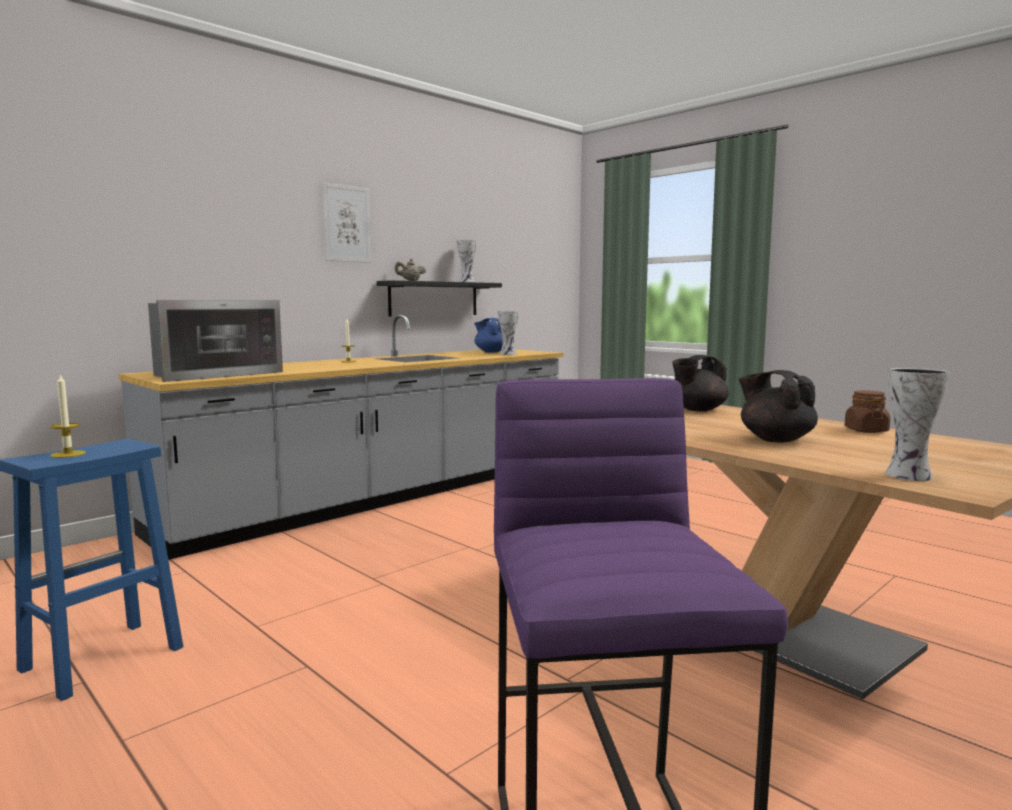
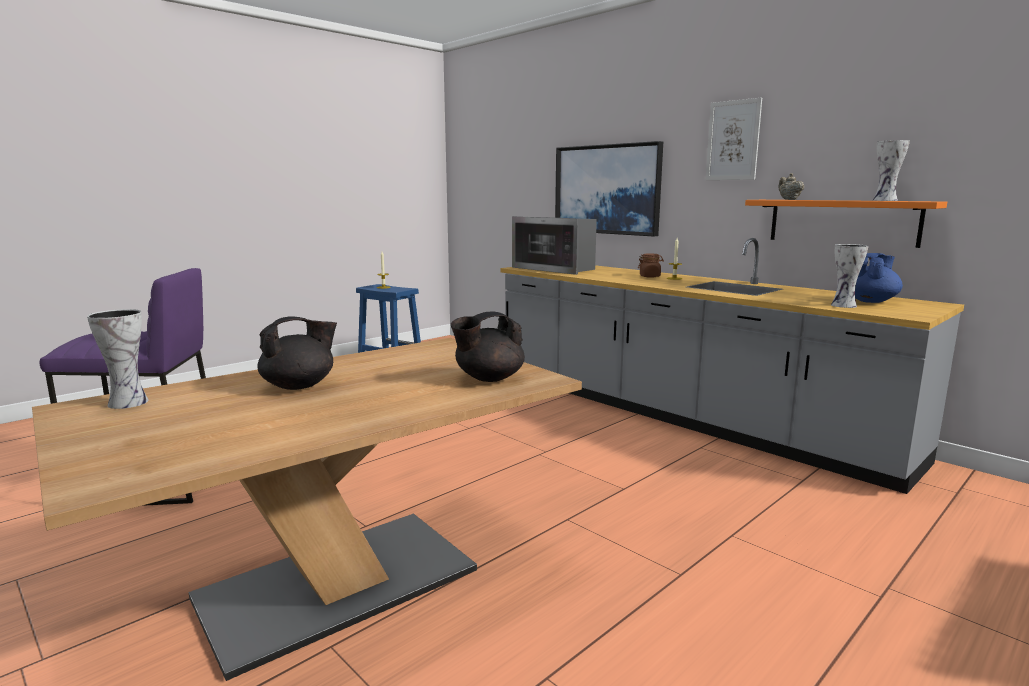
camera: 90 degrees right, 5 degrees up
(193, 265) = (607, 189): none -> picture
(434, 299) = (842, 222): black shelf -> orange shelf
(697, 410) = (488, 378): black teapot -> black teapot turned 90 degrees counterclockwise
(866, 430) = (311, 428): brown jar -> brown jar (650, 276)

